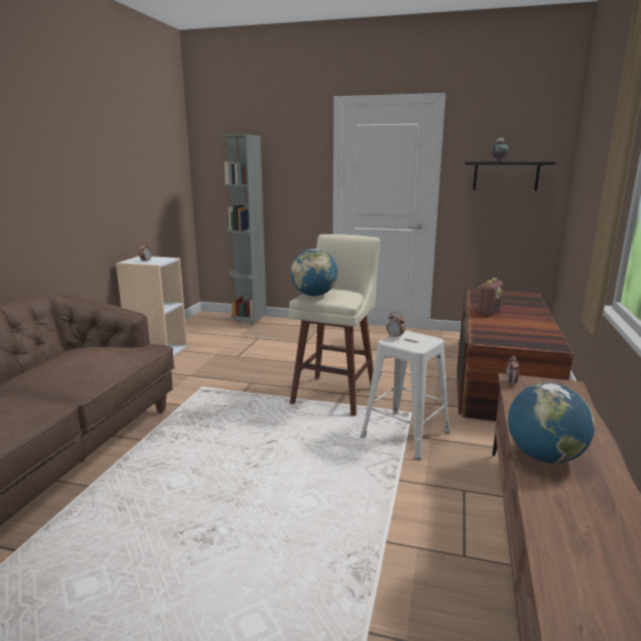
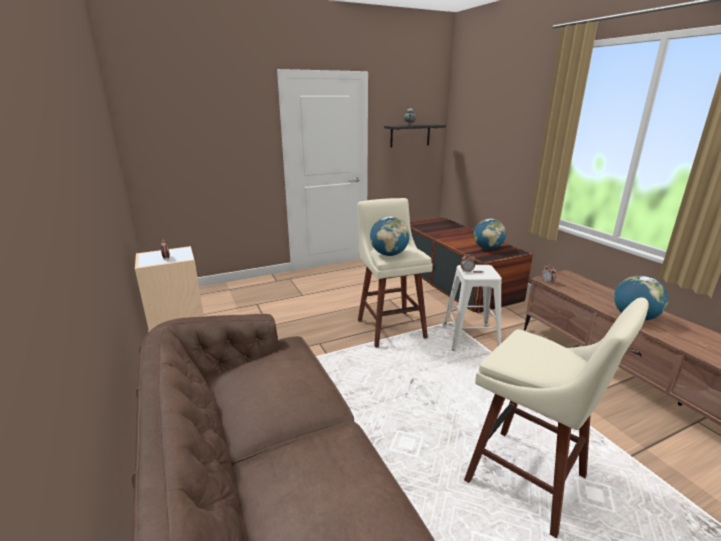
camera: 40 degrees left, 5 degrees up
(215, 570) = (528, 481): none -> beige stool
(247, 320) = (217, 290): grey bookcase -> none
(488, 312) = (447, 237): radio -> none
(516, 333) = (487, 248): none -> globe

